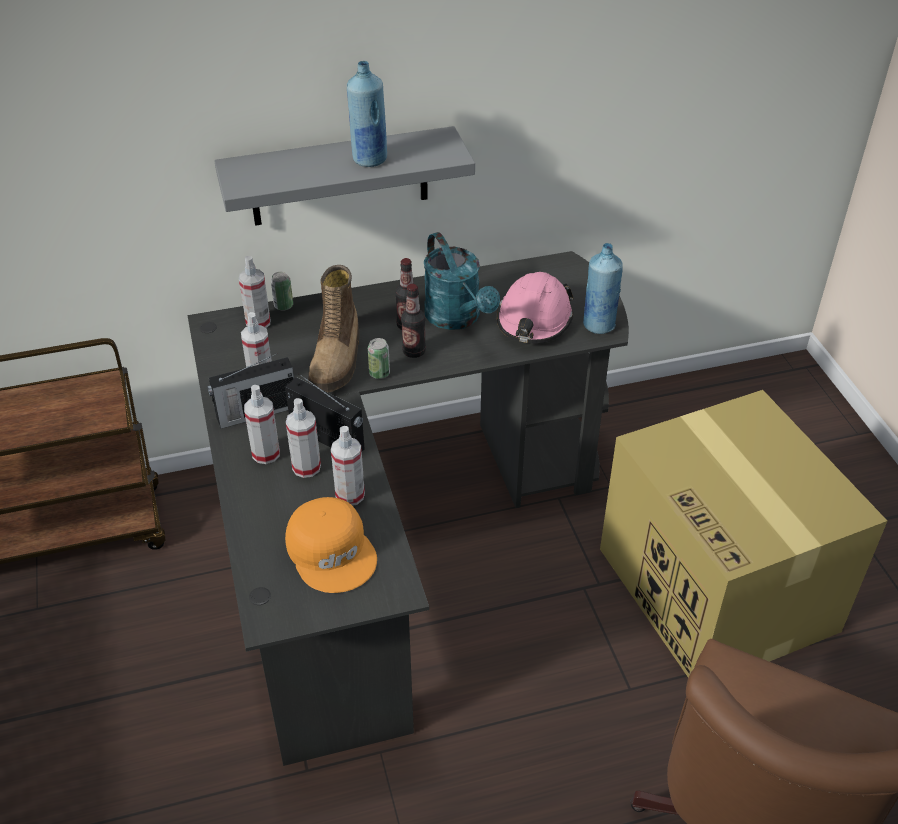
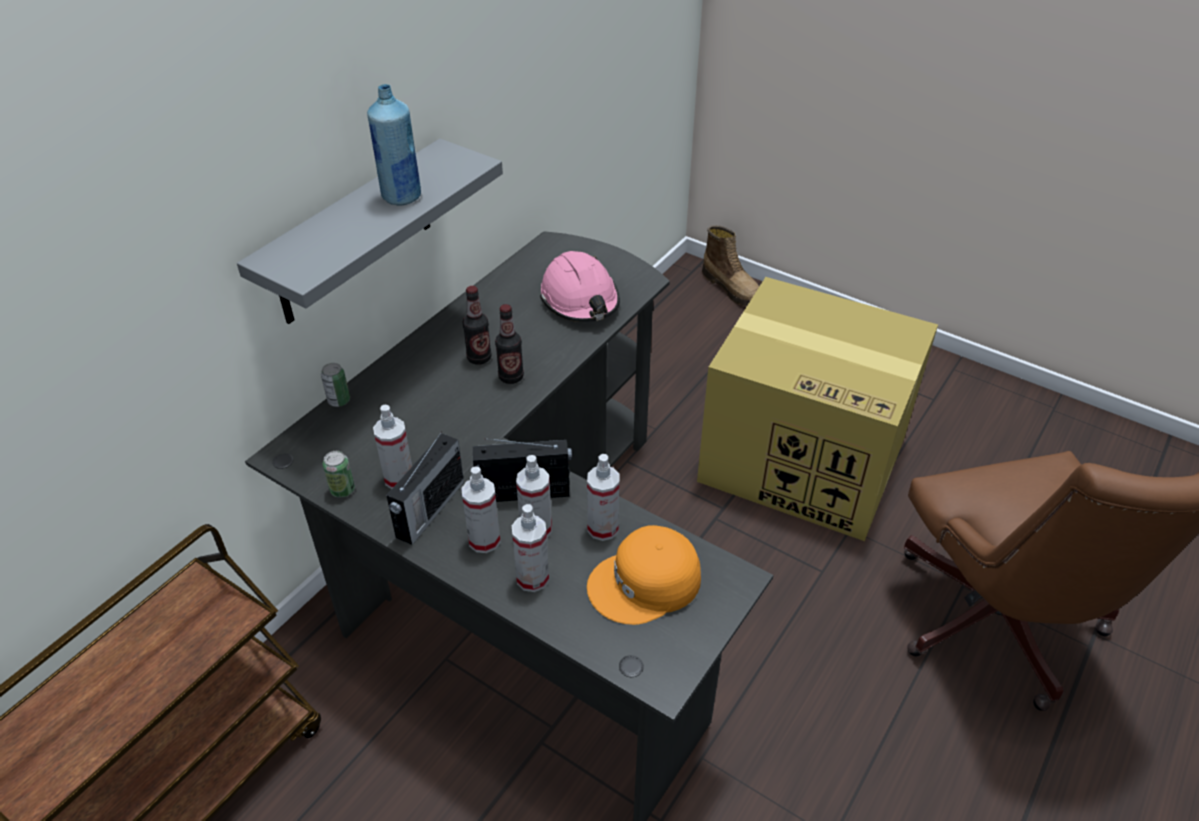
camera: 40 degrees left, 0 degrees up
(258, 322) = (331, 429): spray bottle -> spray bottle (532, 578)
(332, 551) = (645, 584): orange cap -> orange cap turned 135 degrees clockwise
(337, 360) = (450, 421): boot -> boot (732, 288)
(379, 373) = (503, 411): can -> can (342, 490)
(458, 318) = (515, 330): turquoise watering can -> none
(598, 325) = (633, 279): blue bottle -> none

